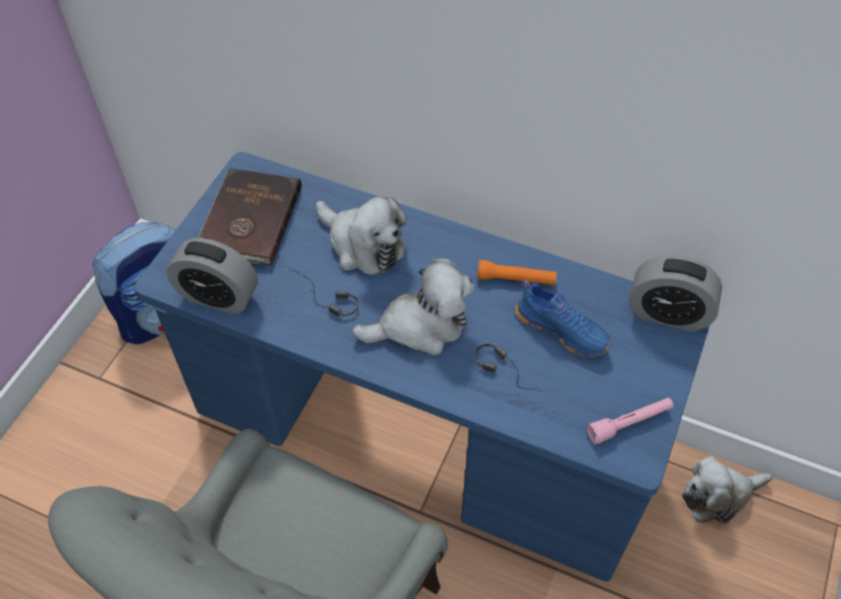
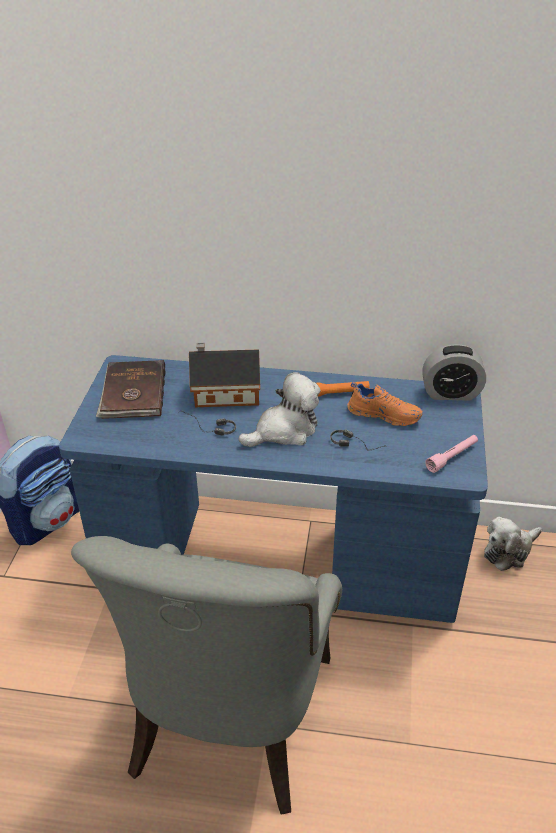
camera: 15 degrees left, 15 degrees down
(218, 296) = (127, 440): alarm clock -> none
(363, 245) = (223, 393): plush toy -> toy house
(562, 329) = (384, 414): blue shoe -> orange shoe

